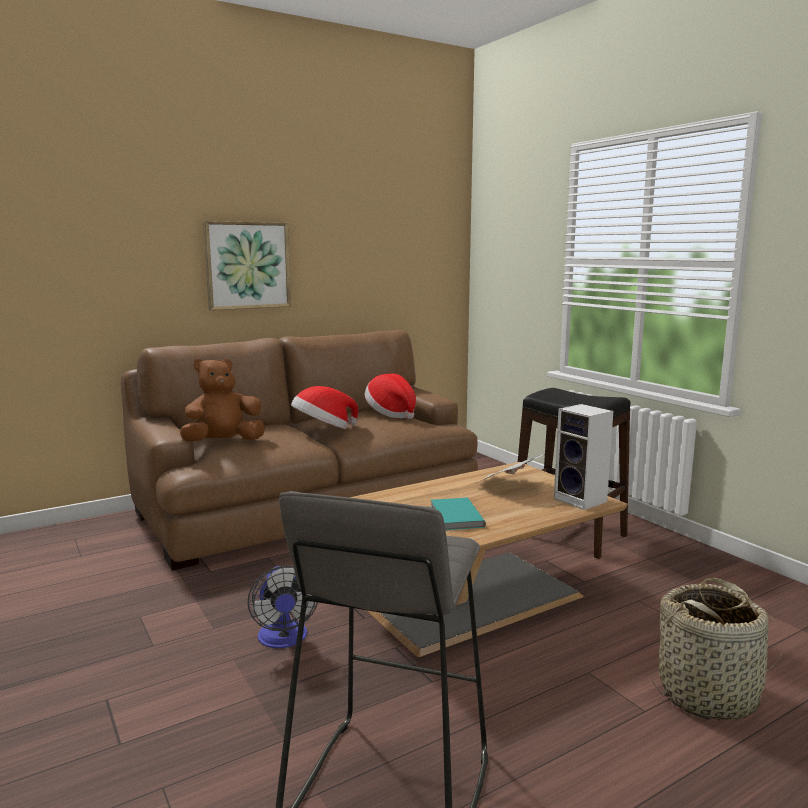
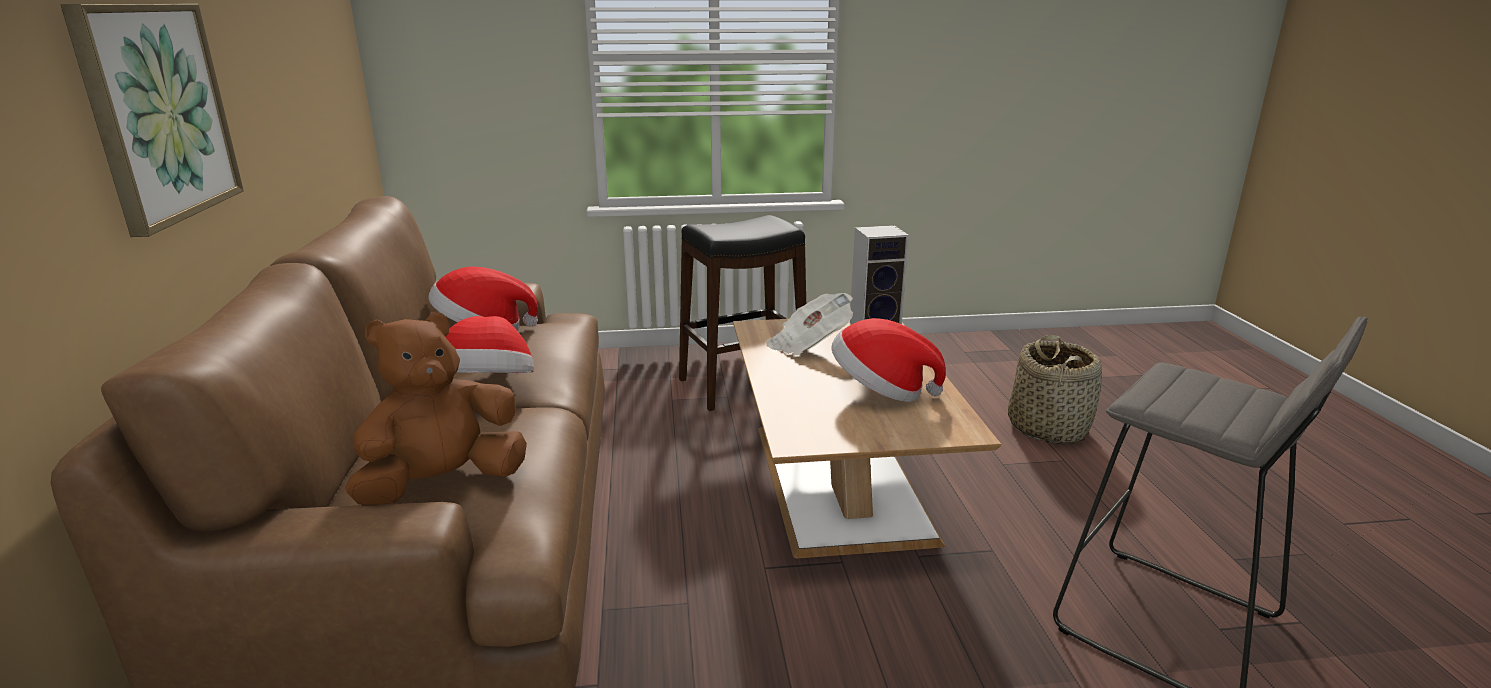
camera: 65 degrees left, 10 degrees up
(223, 443) = (444, 484): brown plush toy -> brown plush toy turned 60 degrees clockwise
(283, 639) = (861, 640): fan -> none
(455, 517) = (881, 390): turquoise book -> hat

